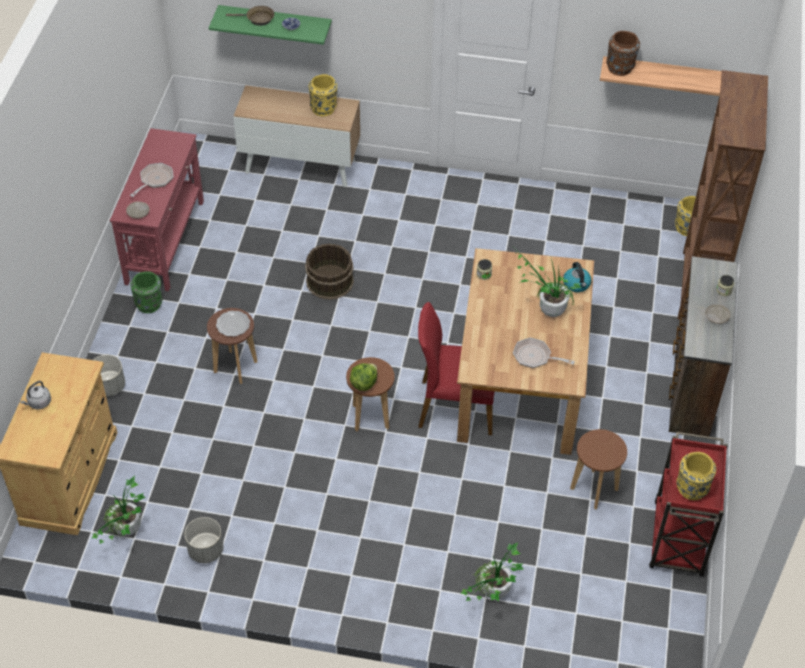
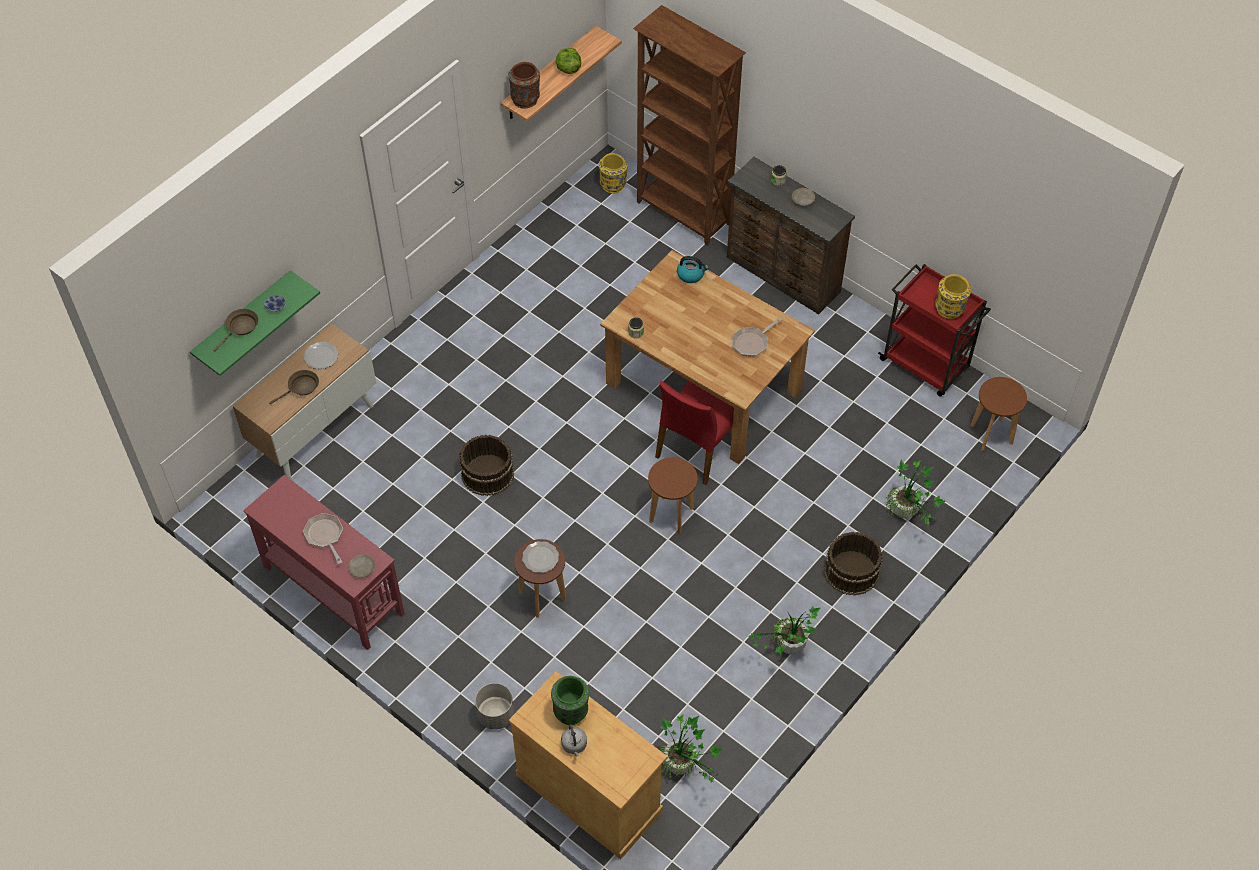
camera: 60 degrees left, 5 degrees up
(149, 304) = (411, 638): green vase -> green vase (571, 711)
(206, 551) = (742, 709): grey planter -> none
(287, 112) = (301, 388): none -> brown frying pan
(324, 109) = (321, 356): yellow vase -> plate
(363, 383) = (678, 486): lettuce -> lettuce (568, 69)
(398, 575) = (851, 572): none -> brown bucket
(546, 309) = (705, 309): potted plant -> potted plant (786, 649)
(594, 489) = (845, 393): brown stool -> brown stool (991, 434)

